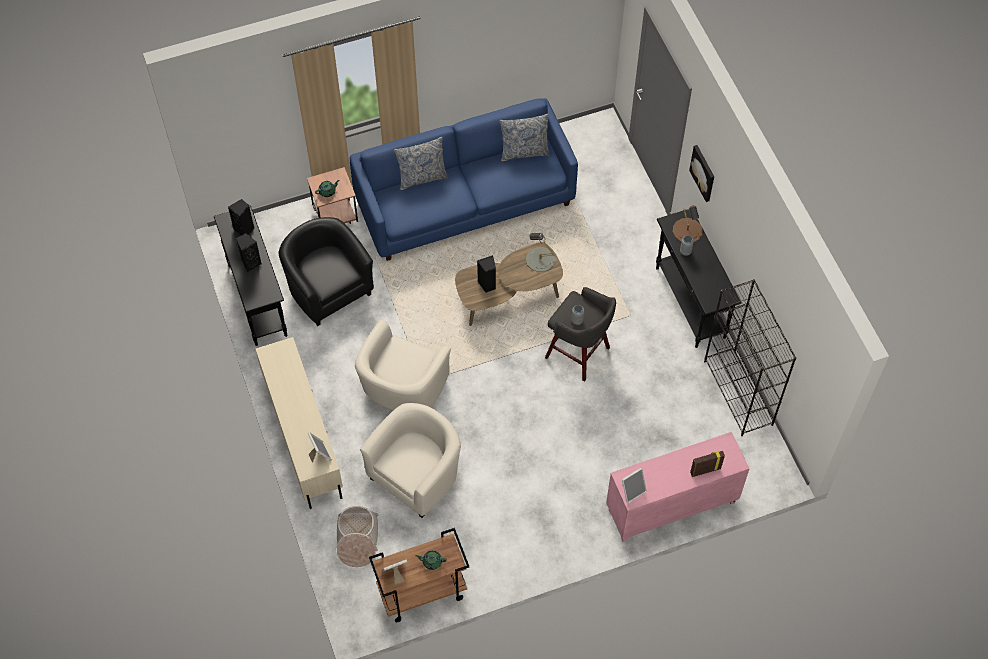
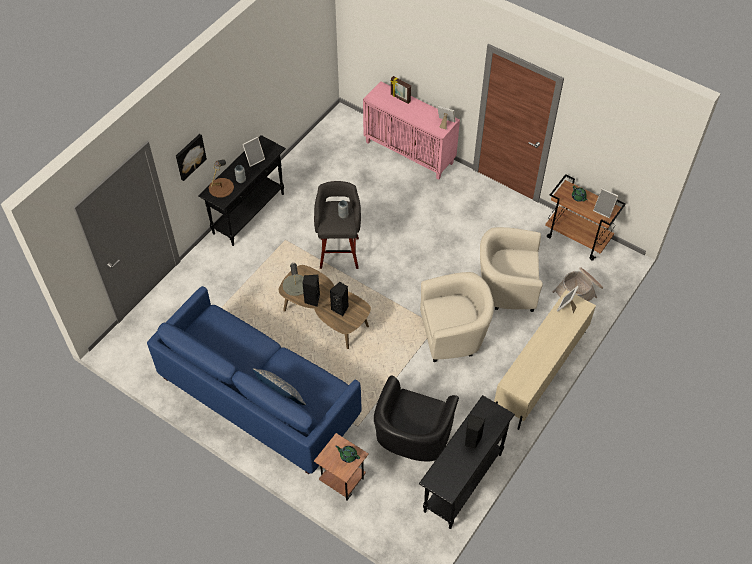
camera: 125 degrees left, 5 degrees down
(245, 230) = (445, 468): black speaker -> black speaker (312, 300)
(524, 151) = (204, 343): pillow -> none
(707, 278) = (254, 159): none -> picture frame
(738, 393) = (301, 158): black bookcase -> none

